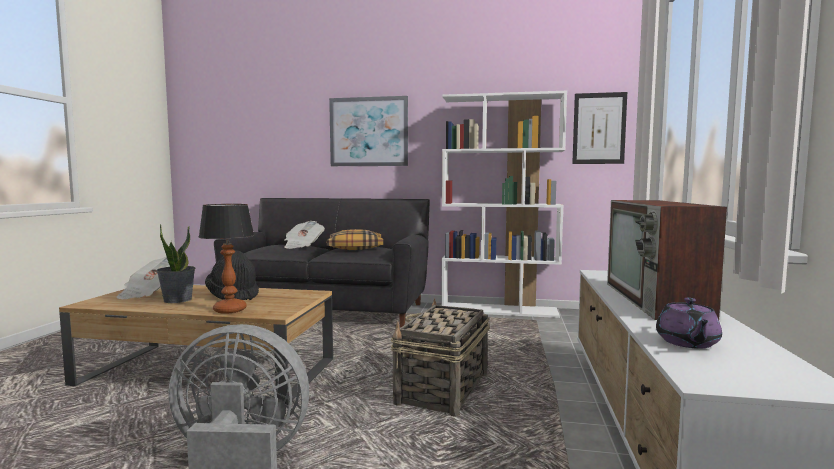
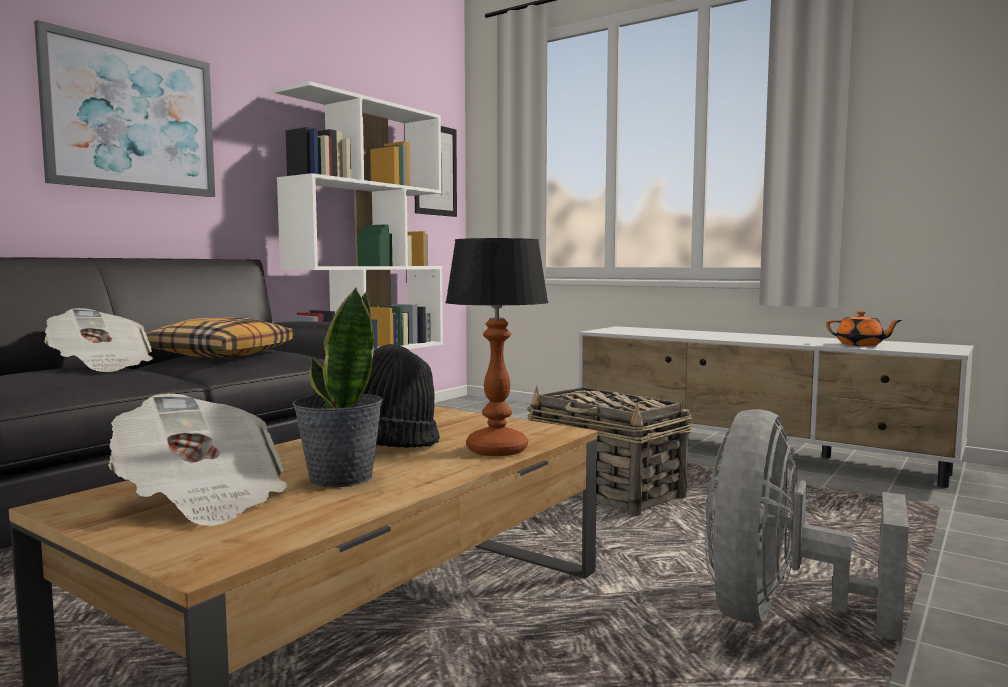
camera: 65 degrees left, 0 degrees up
(656, 300) = (733, 336): television -> none
(687, 343) = (861, 345): purple teapot -> orange teapot

